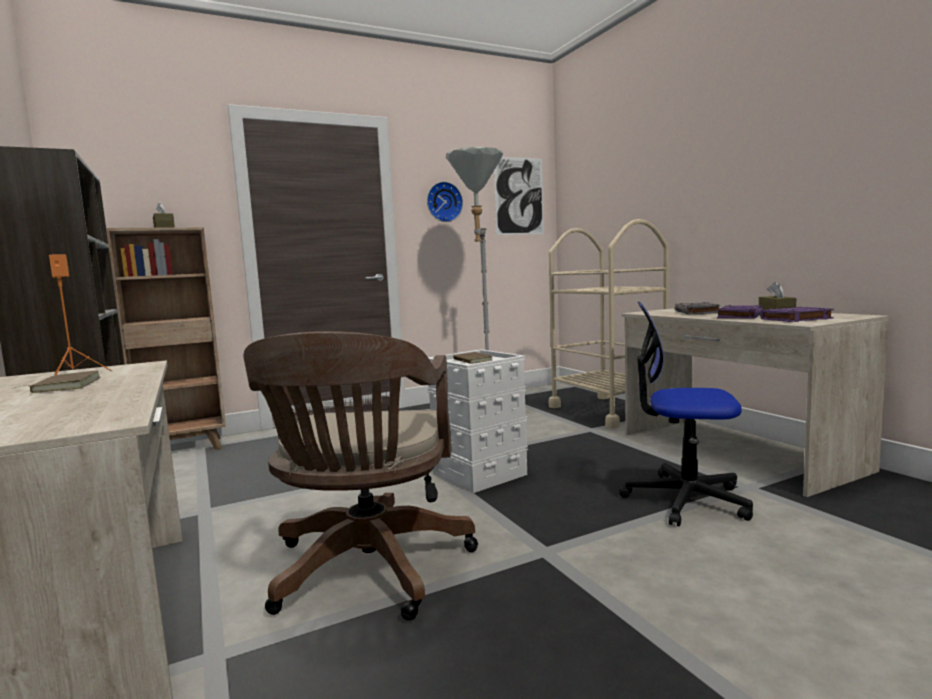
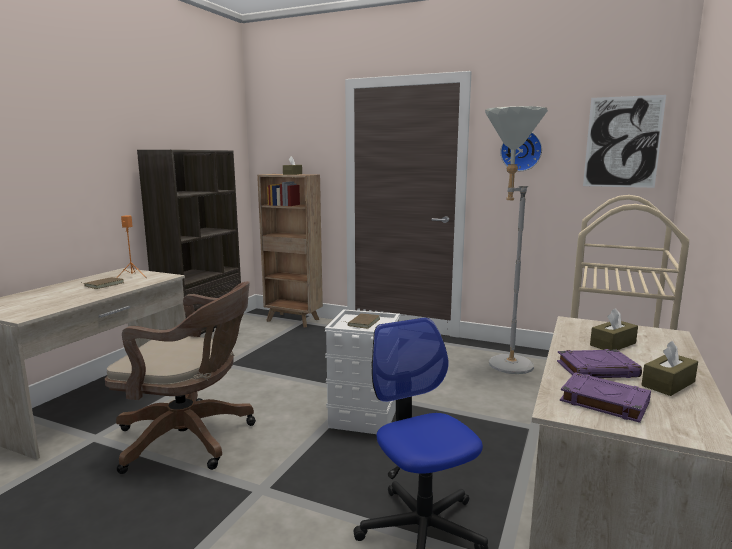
camera: 50 degrees right, 5 degrees up
(367, 571) = (191, 439): brown office chair -> brown office chair turned 135 degrees counterclockwise
(697, 312) = (613, 344): grey book -> brown tissue box

